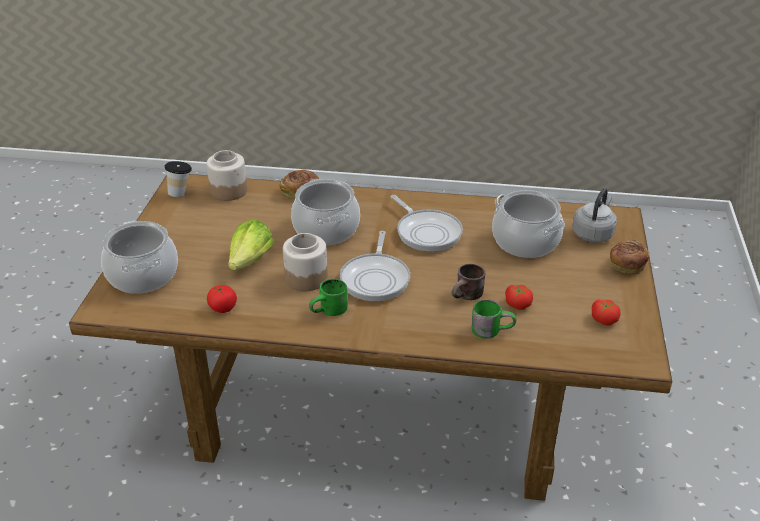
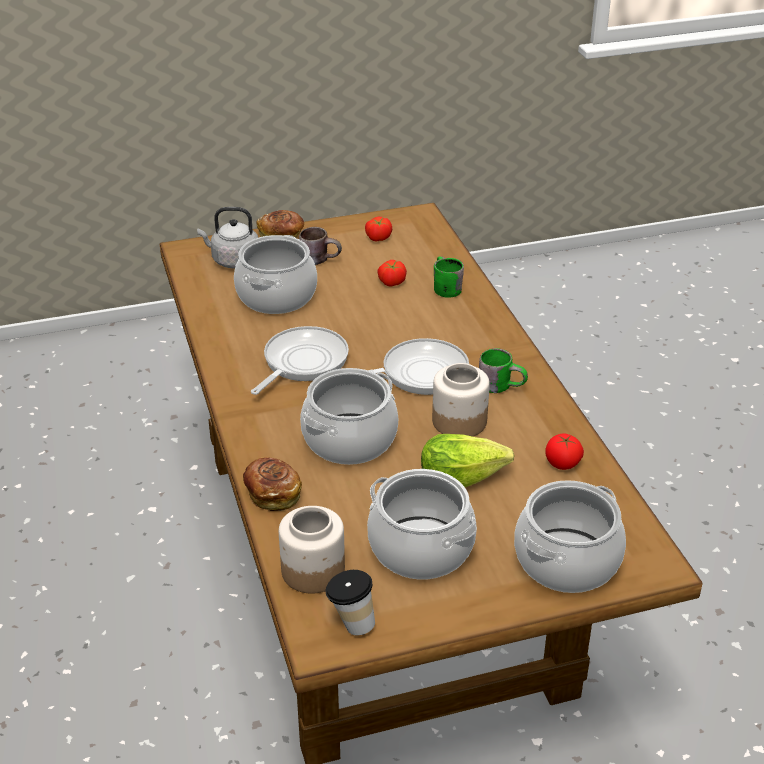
camera: 115 degrees left, 0 degrees up
(208, 228) = (421, 548): none -> cooking pot
(468, 297) = (404, 310): brown mug -> brown mug (320, 259)

